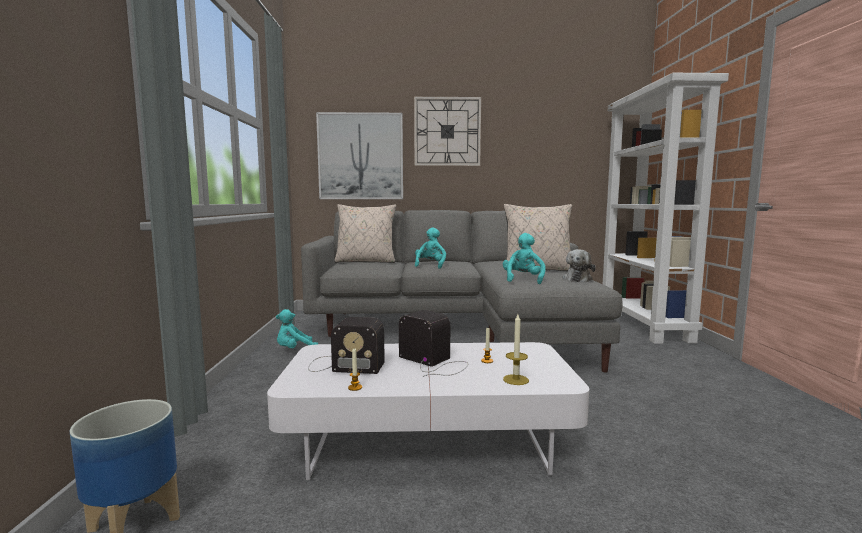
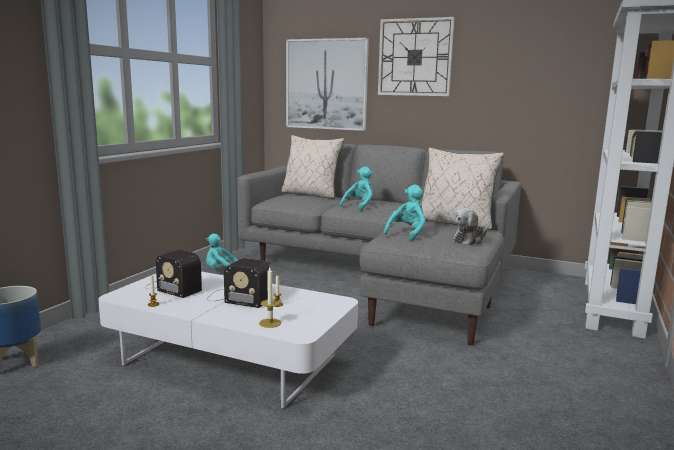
camera: 25 degrees right, 5 degrees up
(434, 362) = (236, 298): radio -> radio turned 135 degrees clockwise

